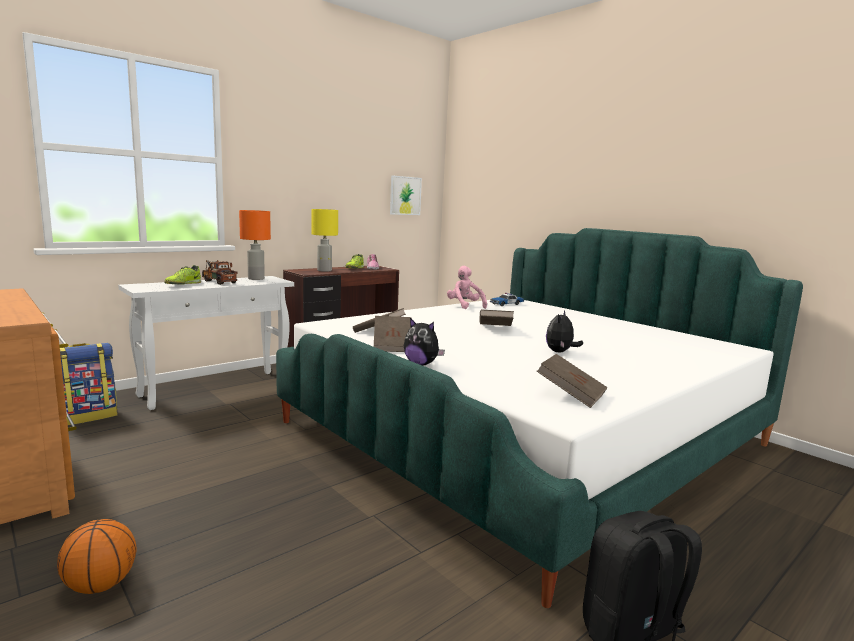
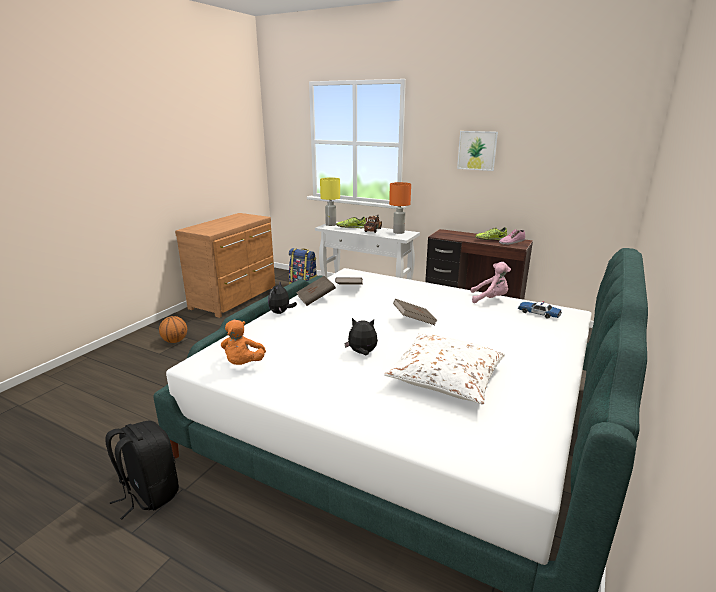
camera: 70 degrees right, 10 degrees up
(325, 270) = (460, 236): yellow table lamp -> yellow table lamp (331, 224)
(405, 195) = (584, 173): picture -> picture (477, 150)
(464, 306) = (490, 299): pink plush toy -> pink plush toy turned 60 degrees clockwise
(570, 395) = (243, 364): brown book -> orange plush toy
(613, 340) = (446, 377): none -> white pillow

